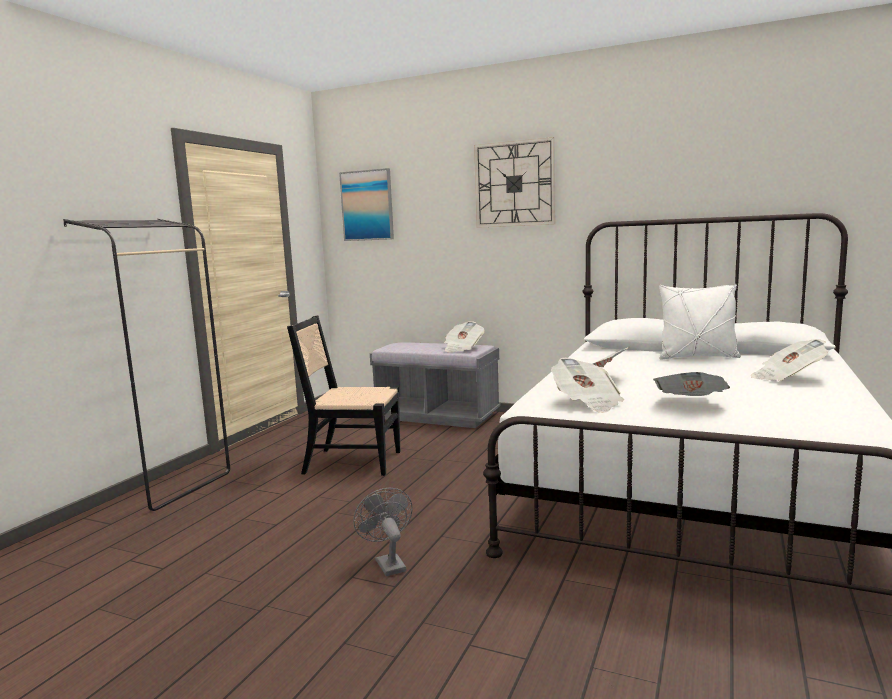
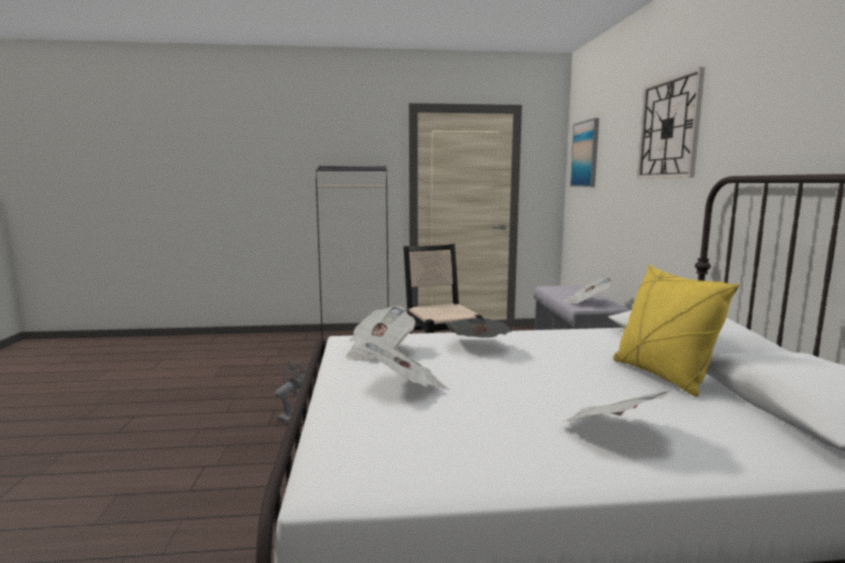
camera: 60 degrees right, 0 degrees up
(697, 357) = (661, 376): white pillow -> yellow pillow

